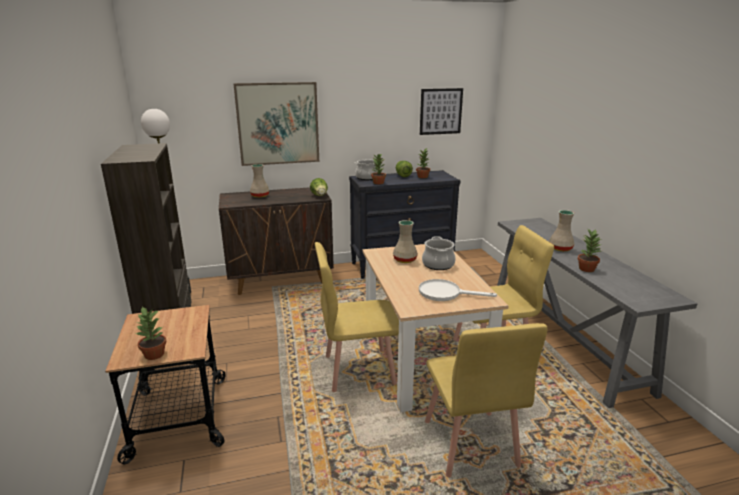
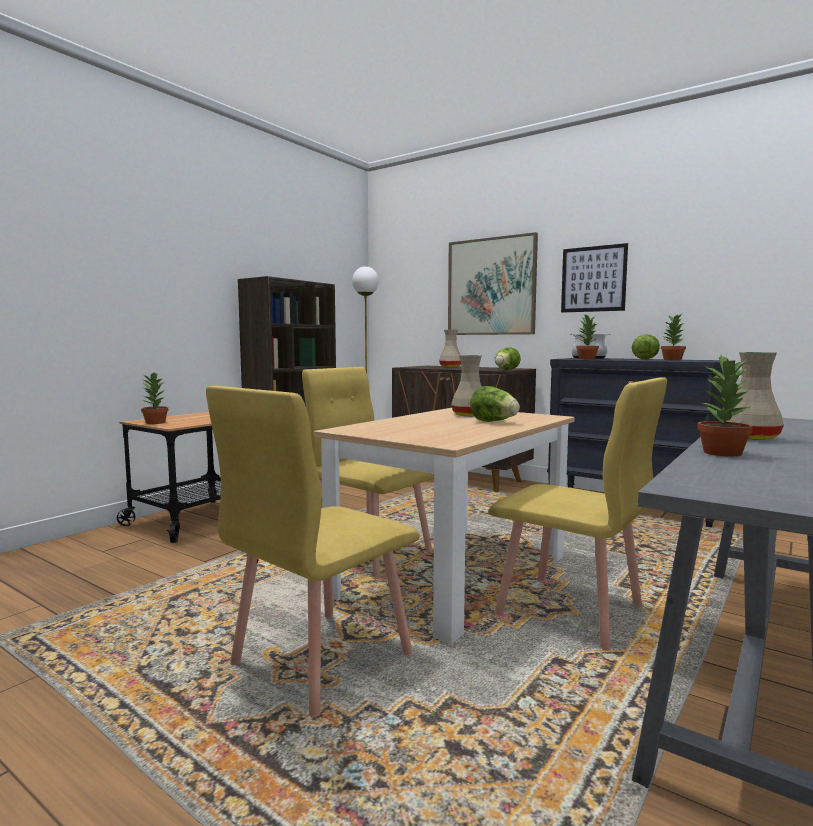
camera: 50 degrees right, 15 degrees down
(438, 264) = (494, 422): cooking pot -> lettuce
(441, 111) = (732, 261): picture -> picture (593, 279)
(445, 293) = (418, 432): white frying pan -> none

